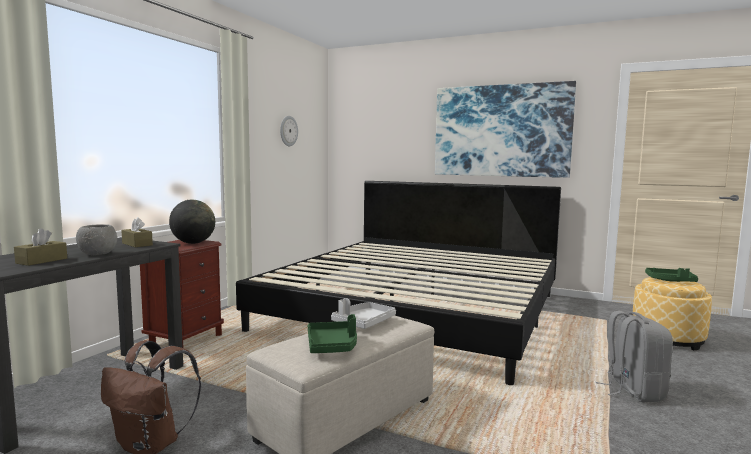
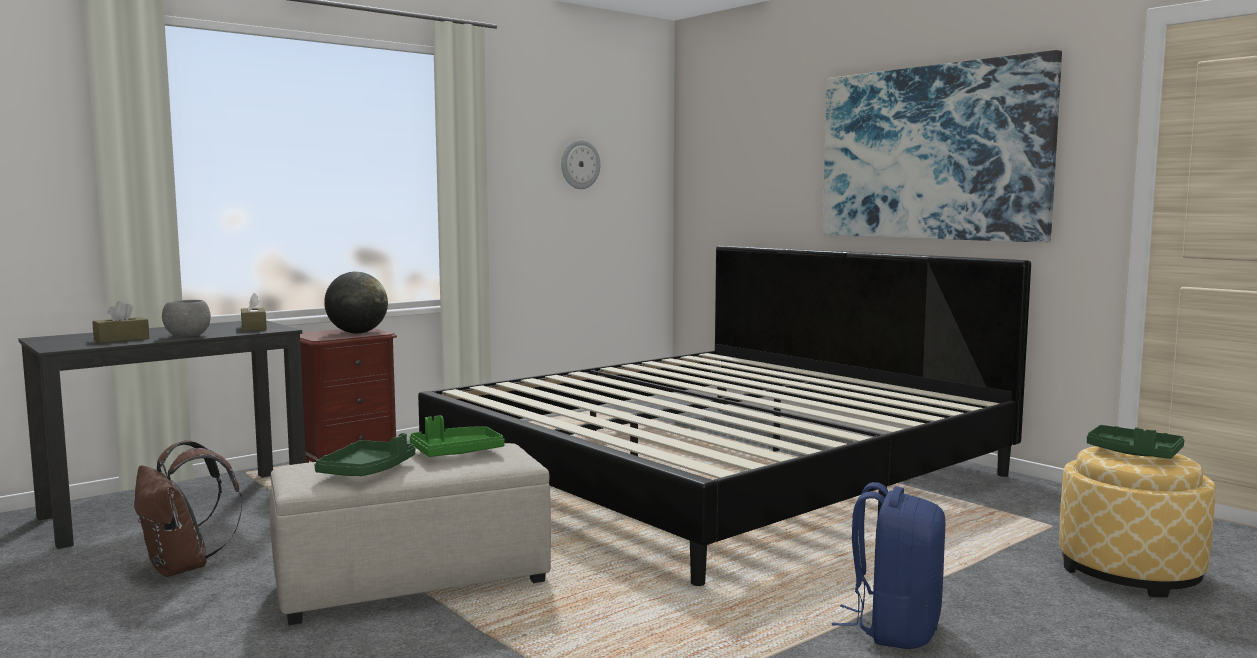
camera: 25 degrees right, 0 degrees up
(363, 323) = (456, 452): grey tray -> green tray
(633, 391) = (894, 629): grey backpack -> blue backpack

